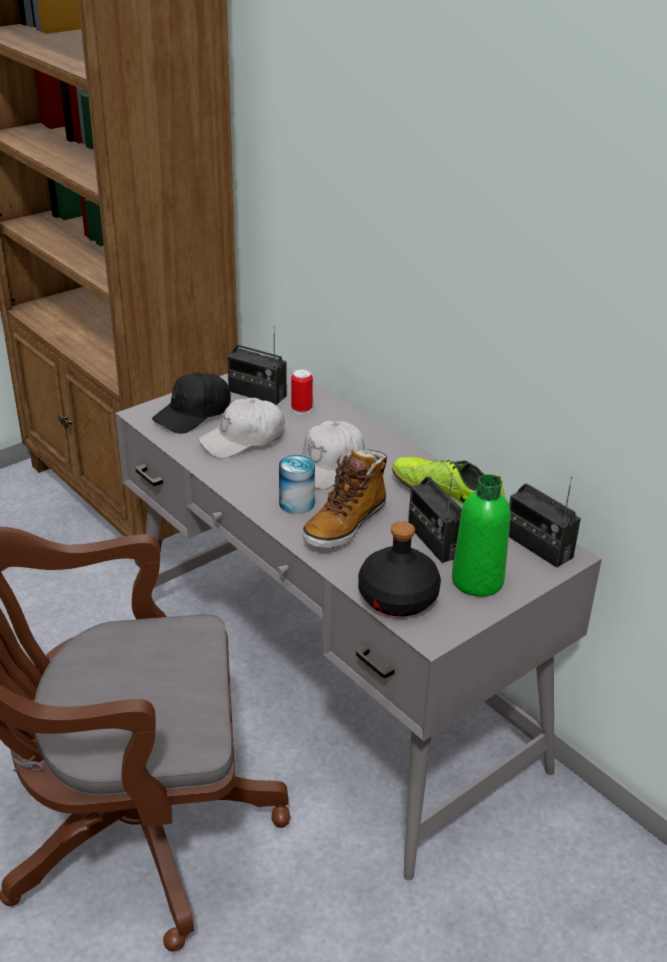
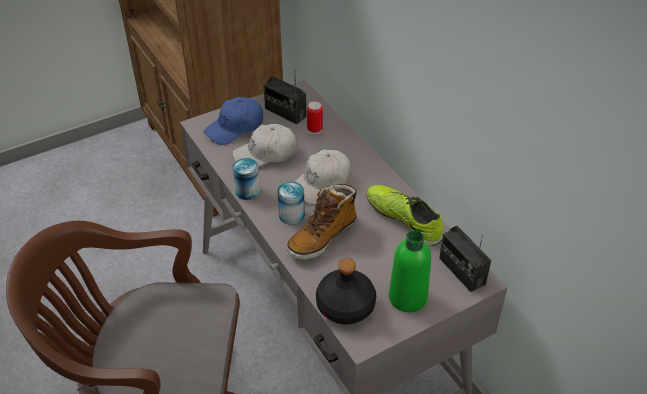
camera: 10 degrees right, 10 degrees up
(193, 414) = (235, 127): black cap -> blue cap
(229, 481) = (247, 191): none -> can
(434, 540) = (385, 258): radio -> none

